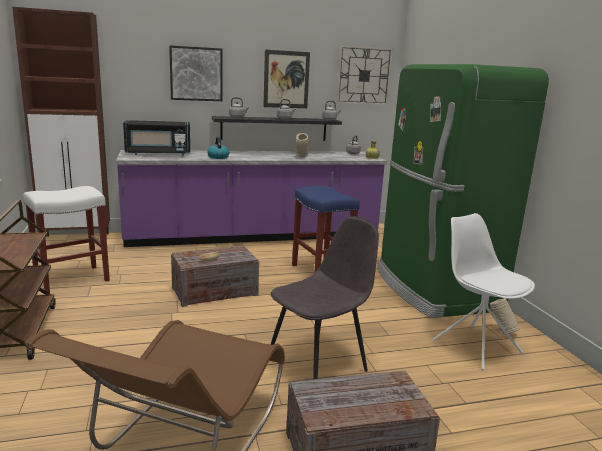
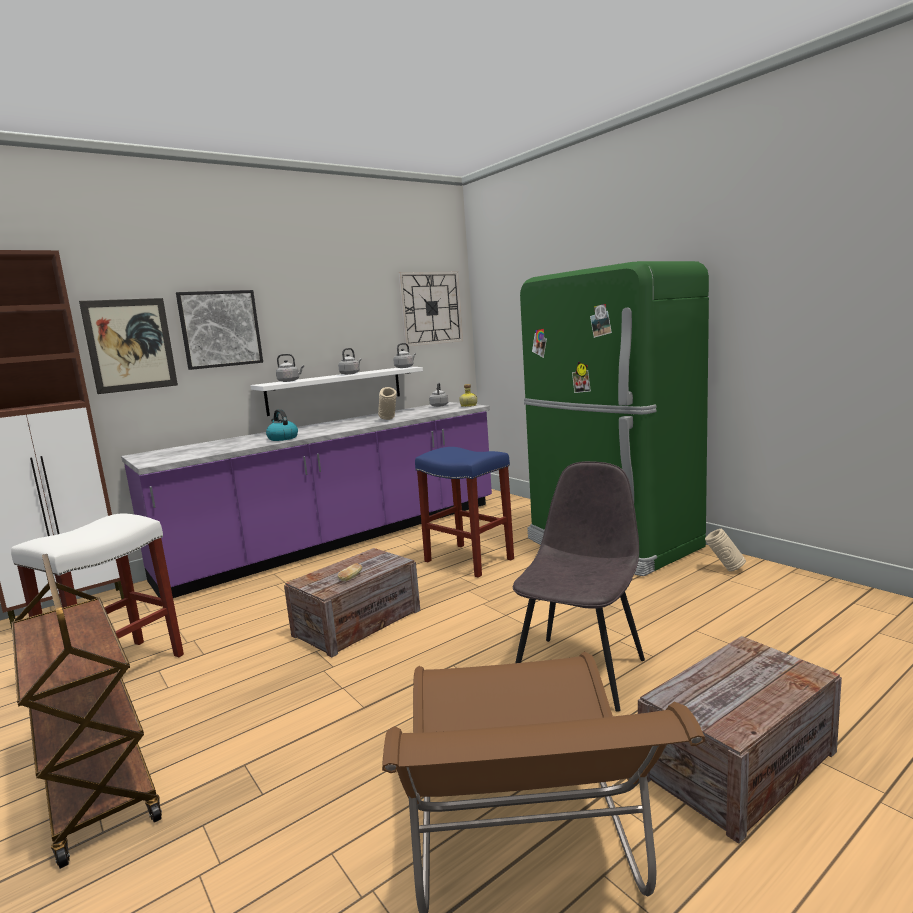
camera: 20 degrees left, 5 degrees down
(158, 154) = (190, 450): black microwave -> none
(274, 128) = (335, 390): black shelf -> white shelf
(286, 79) = (341, 323): picture -> picture (130, 345)
(475, 346) = (718, 592): white chair -> none

